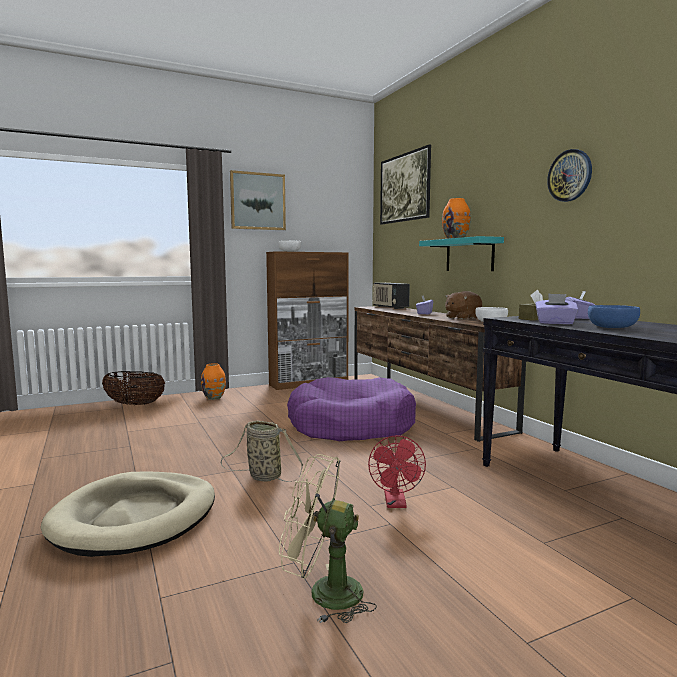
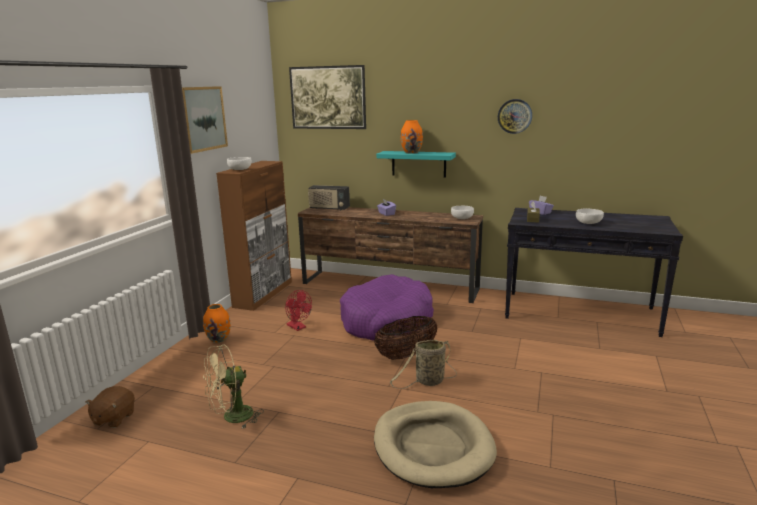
camera: 45 degrees left, 10 degrees up
(134, 404) = (158, 378): basket -> basket (406, 355)
(324, 593) = (591, 418): beige fan -> beige fan (232, 418)
(396, 503) = (521, 360): red fan -> red fan (298, 327)
(462, 317) = (427, 215): brown plush toy -> brown plush toy (113, 418)
(555, 323) = (557, 223): purple tissue box -> none
(612, 327) = (589, 222): blue bowl -> white bowl

